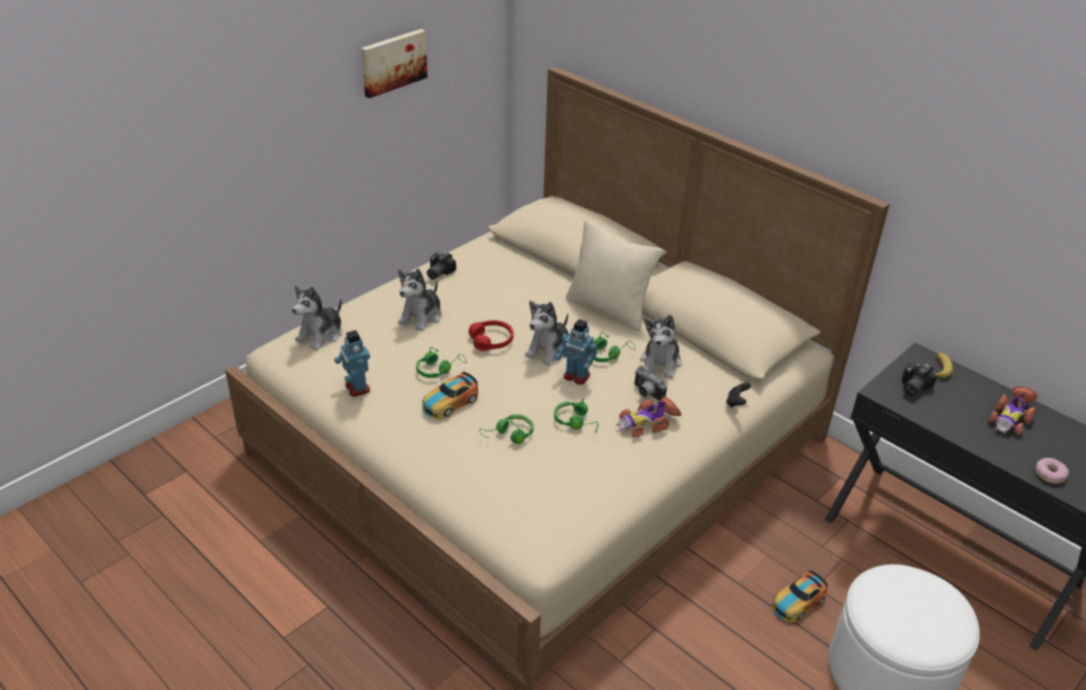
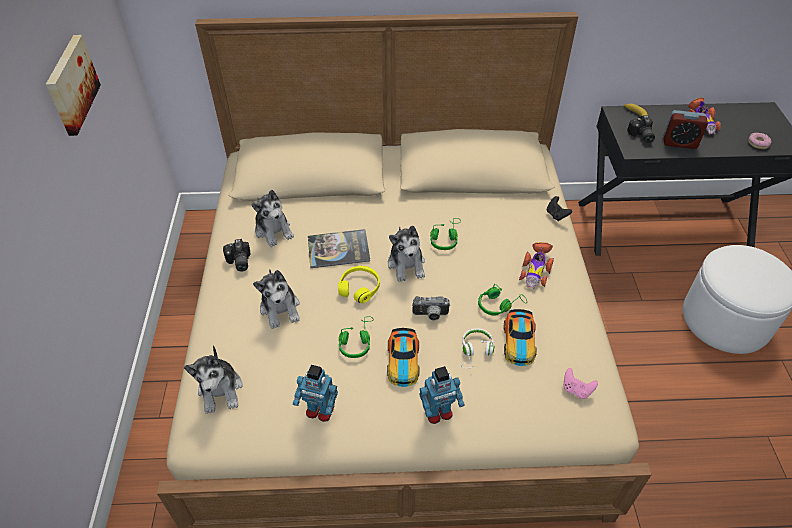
camera: 45 degrees left, 10 degrees up
(492, 340) = (359, 288): red headphones -> yellow headphones
(509, 434) = (475, 351): green headphones -> white headphones
(515, 308) = (338, 249): none -> book
(544, 513) = (576, 390): none -> pink game controller
(576, 377) = (451, 271): toy robot -> toy robot (438, 412)
(609, 309) = (398, 204): beige pillow -> none
(646, 393) = (506, 249): camera -> camera (430, 315)
(661, 363) = (483, 220): plush toy -> plush toy (274, 230)
(797, 602) = (646, 317): toy car -> toy car (519, 342)
(947, 417) = (679, 143): none -> alarm clock

